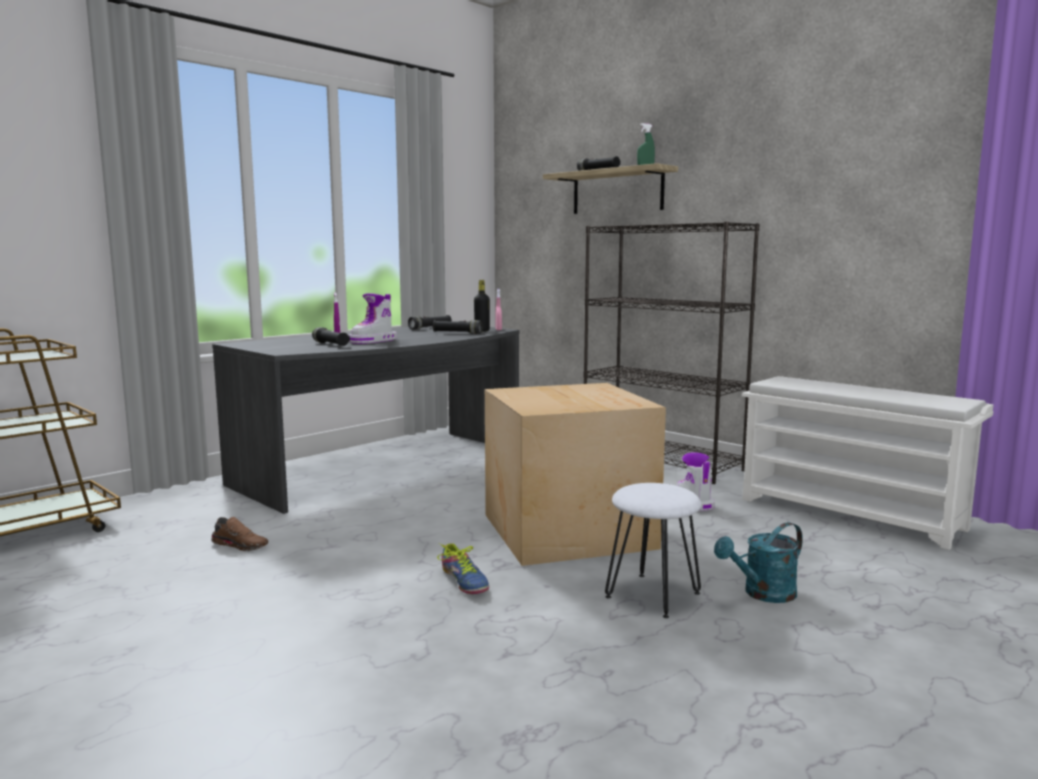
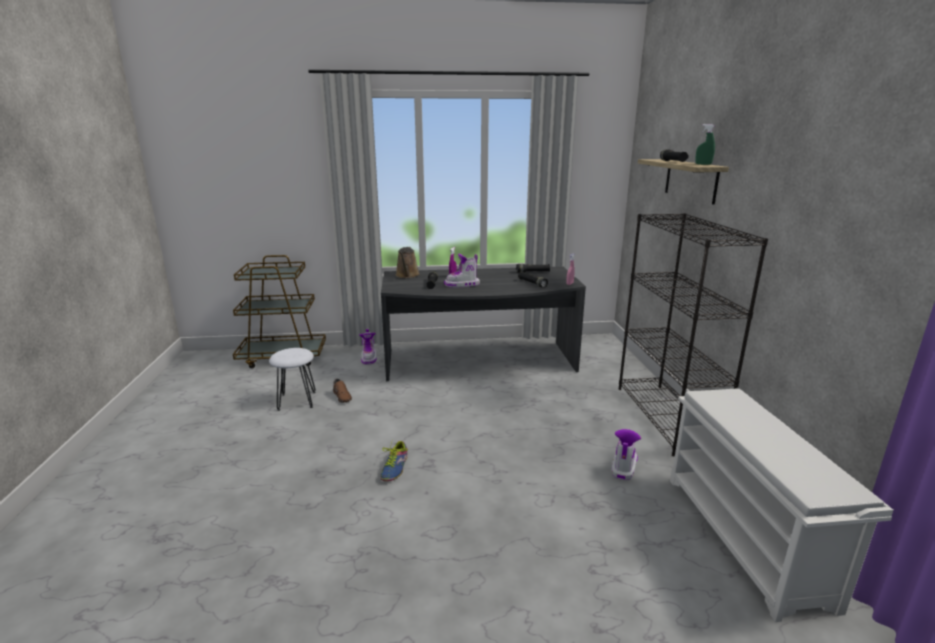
camera: 40 degrees right, 10 degrees up
(205, 499) = (369, 358): none -> boot
(266, 343) = (407, 275): none -> brown watering can
(482, 331) = (555, 283): black bottle -> none
(569, 530) = (503, 455): cardboard box -> none
(652, 594) = (469, 531): white stool -> white stool (297, 400)
(763, 594) = (536, 571): turquoise watering can -> none

